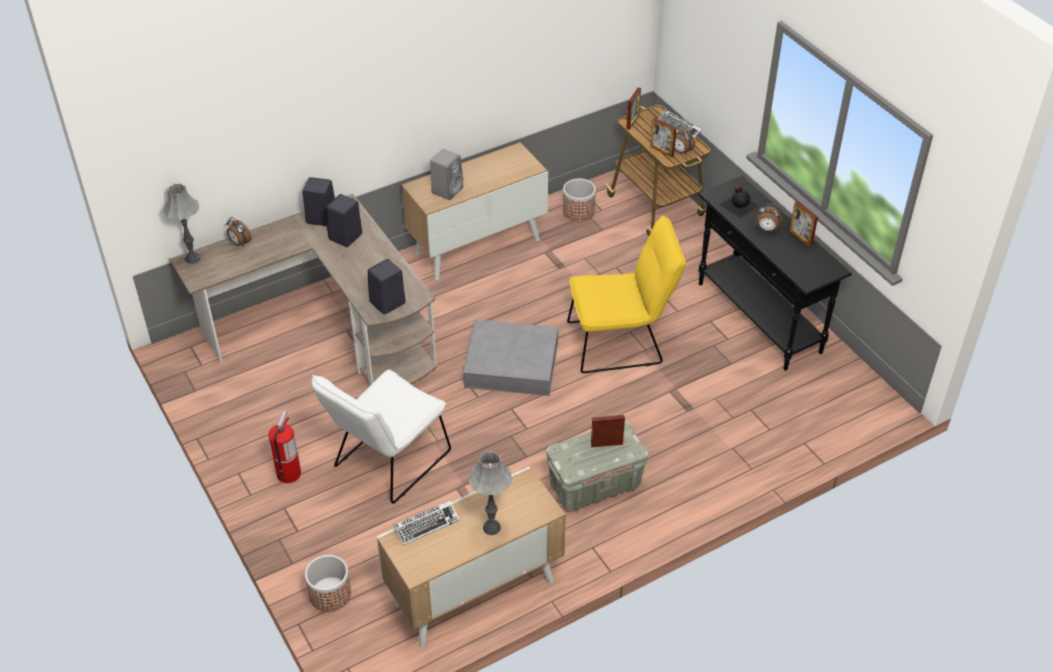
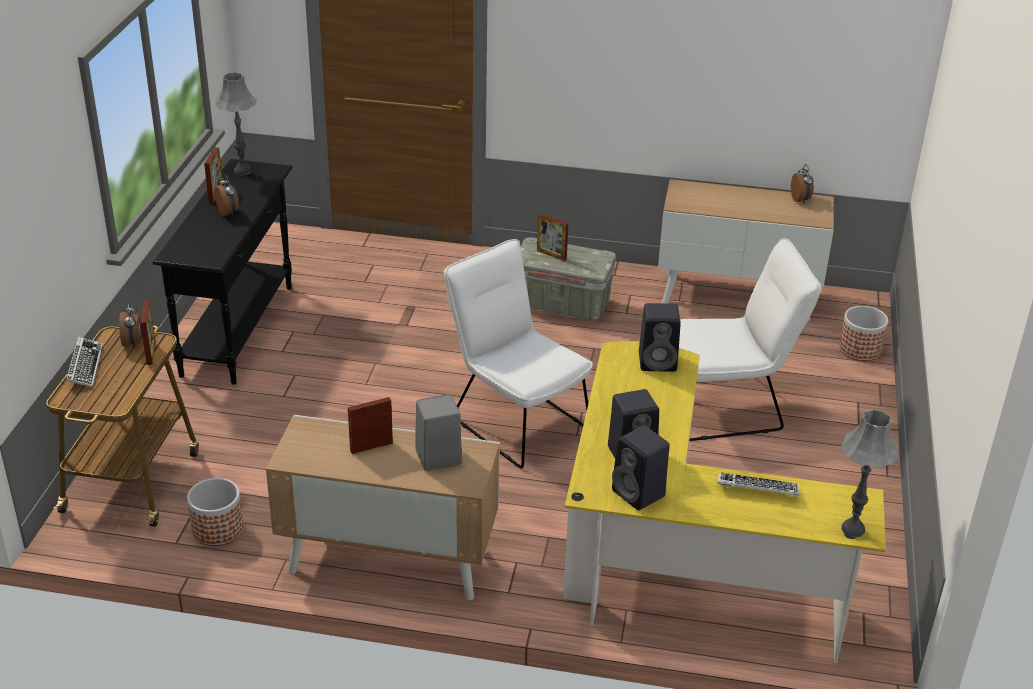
camera: 140 degrees left, 10 degrees down
(239, 243) = (774, 518): alarm clock -> alarm clock (800, 200)
(289, 473) = (833, 448): fire extinguisher -> none
(330, 330) = (671, 563): brown desk -> yellow desk
(426, 525) = (786, 217): keyboard -> keyboard (757, 489)
(491, 528) = (735, 195): grey table lamp -> grey table lamp (243, 171)
(511, 364) = (515, 420): grey storage box -> white chair
(621, 342) = (387, 380): yellow chair -> none
(632, 122) = (114, 402): picture frame -> picture frame (371, 447)
(739, 204) = (209, 241): black bottle -> none

